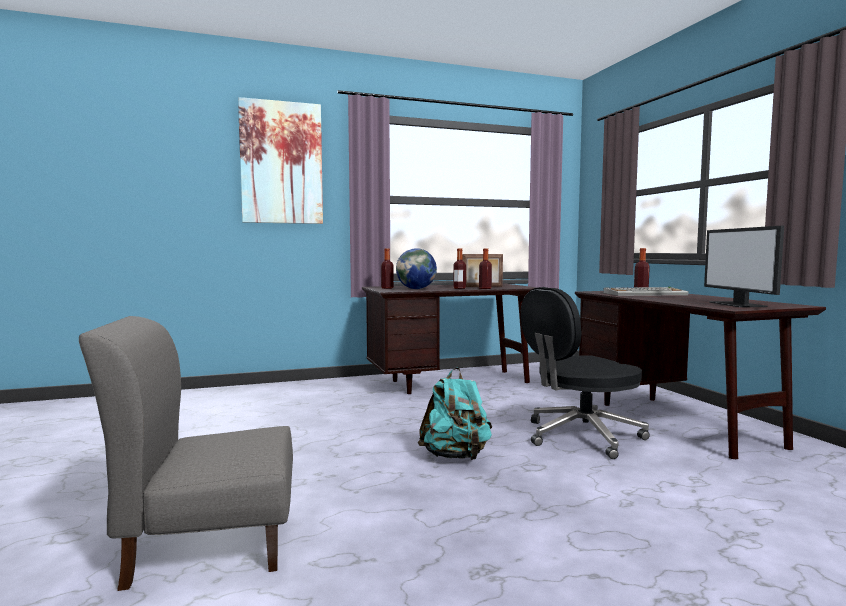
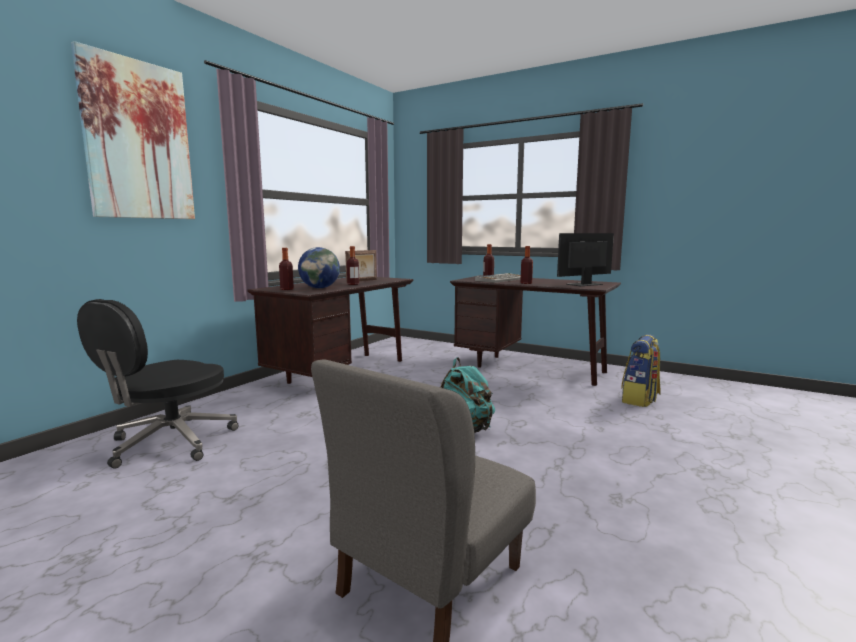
camera: 40 degrees left, 5 degrees up
(485, 288) = (375, 283): bottle -> bottle (526, 283)
(580, 436) = (505, 393): black office chair -> black office chair (170, 443)
(738, 304) = (584, 284): monitor -> monitor turned 105 degrees clockwise
(776, 494) = (640, 400): none -> backpack

